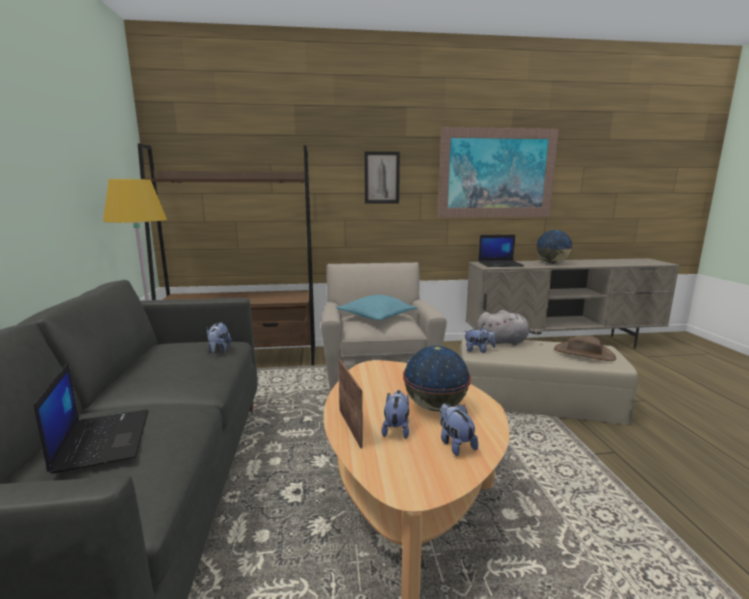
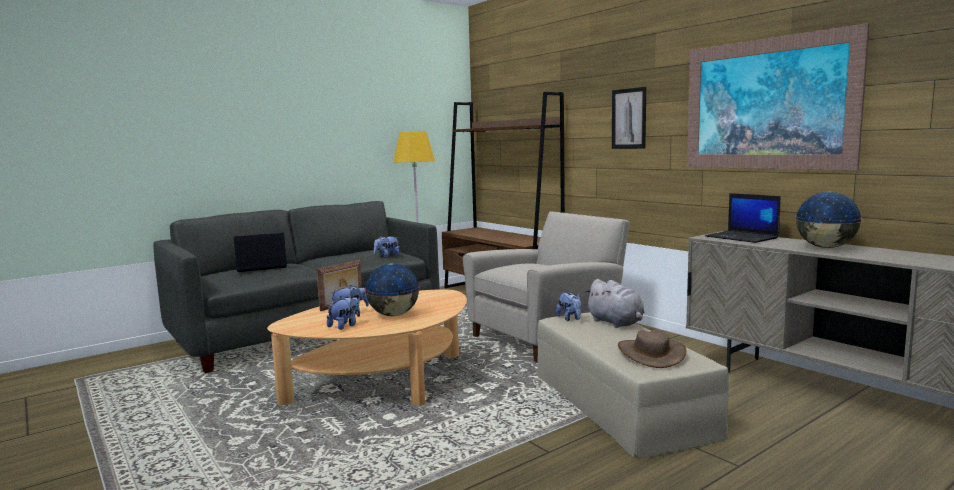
camera: 60 degrees right, 5 degrees down
(102, 439) = (261, 267): laptop -> laptop turned 150 degrees counterclockwise
(376, 316) = (531, 265): turquoise pillow -> none

